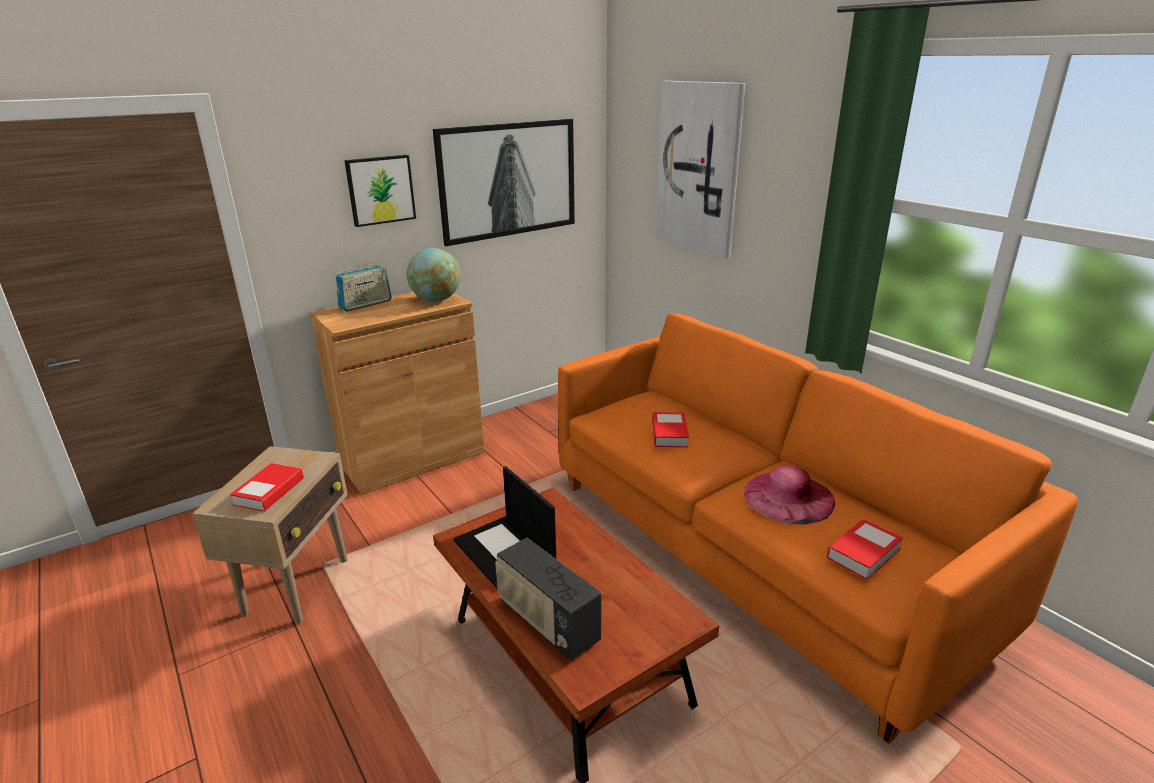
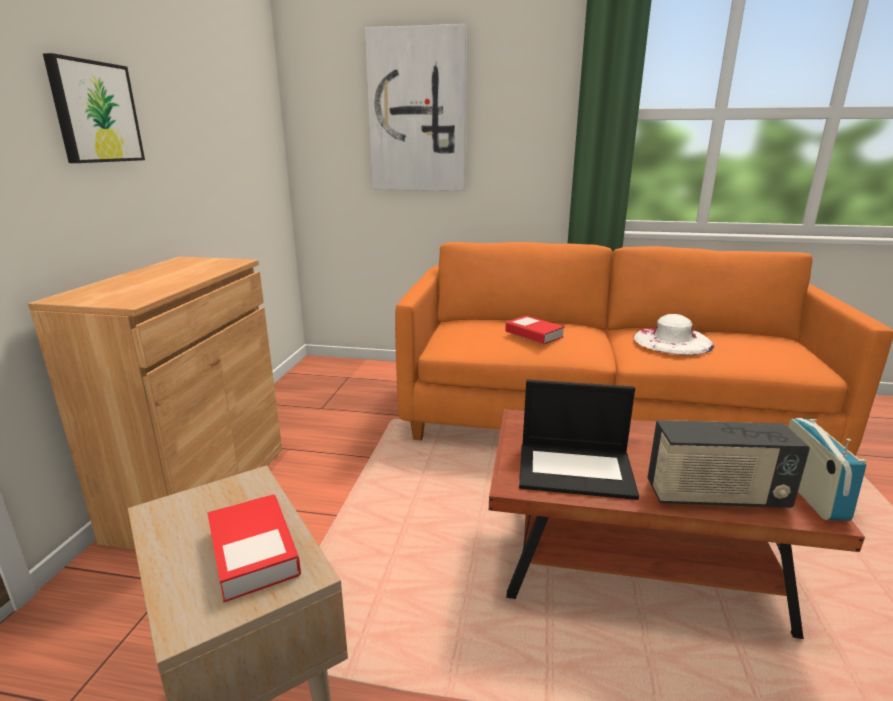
camera: 45 degrees left, 5 degrees down
(365, 305) = (112, 282): radio -> radio (810, 493)
(436, 300) = (207, 264): globe -> none
(508, 180) = (218, 126): picture -> none
(789, 497) = (672, 341): pink hat -> white hat
(863, 553) = (765, 351): book -> none

